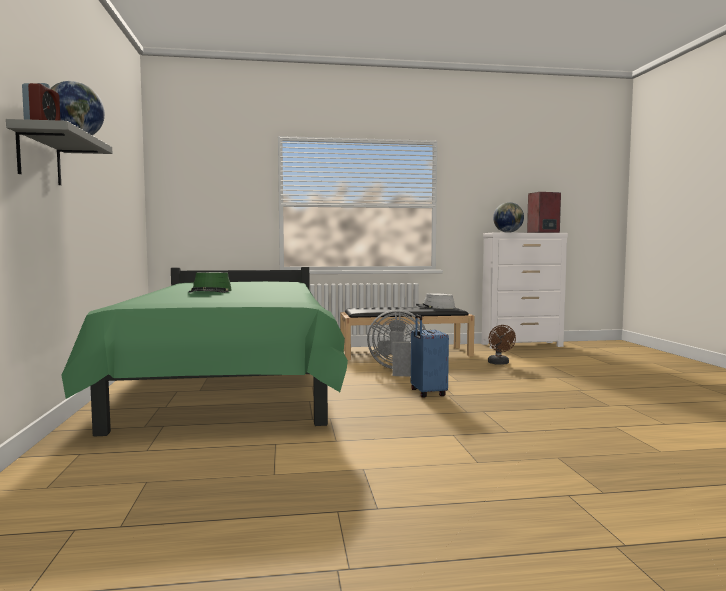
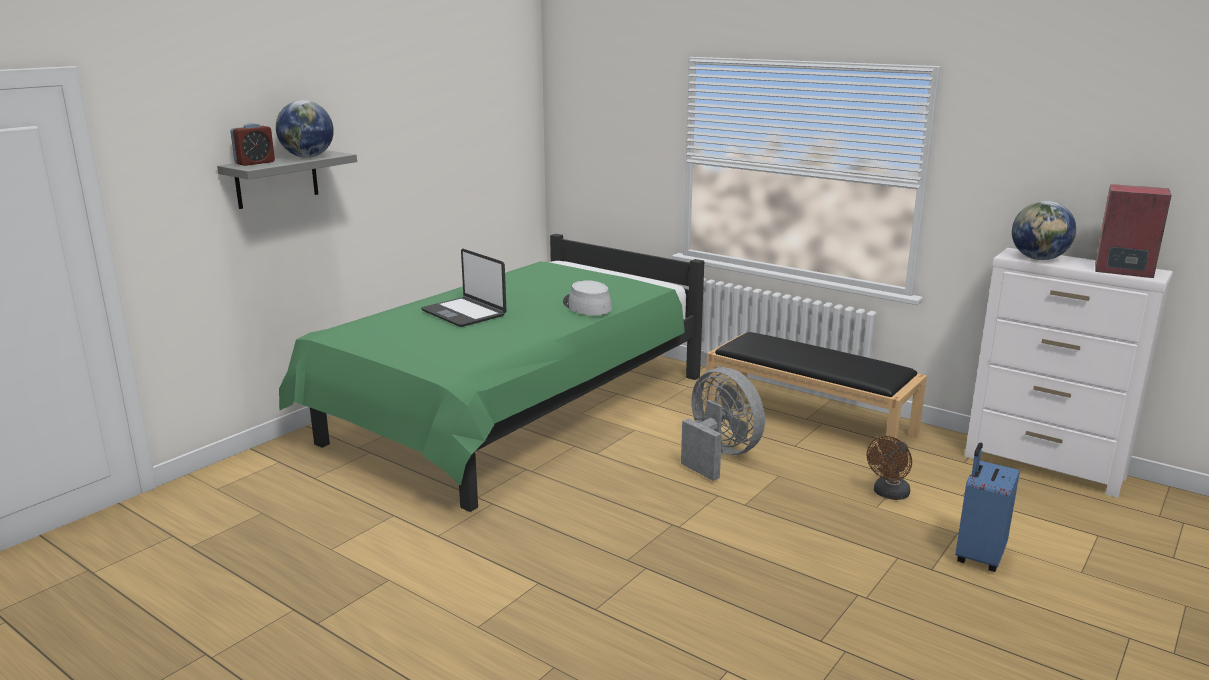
camera: 45 degrees right, 15 degrees up
(211, 292) = (464, 313): green hat -> laptop
(427, 393) = (658, 510): blue suitcase -> blue suitcase (978, 556)
(435, 307) = (866, 365): grey hat -> grey hat (586, 306)

